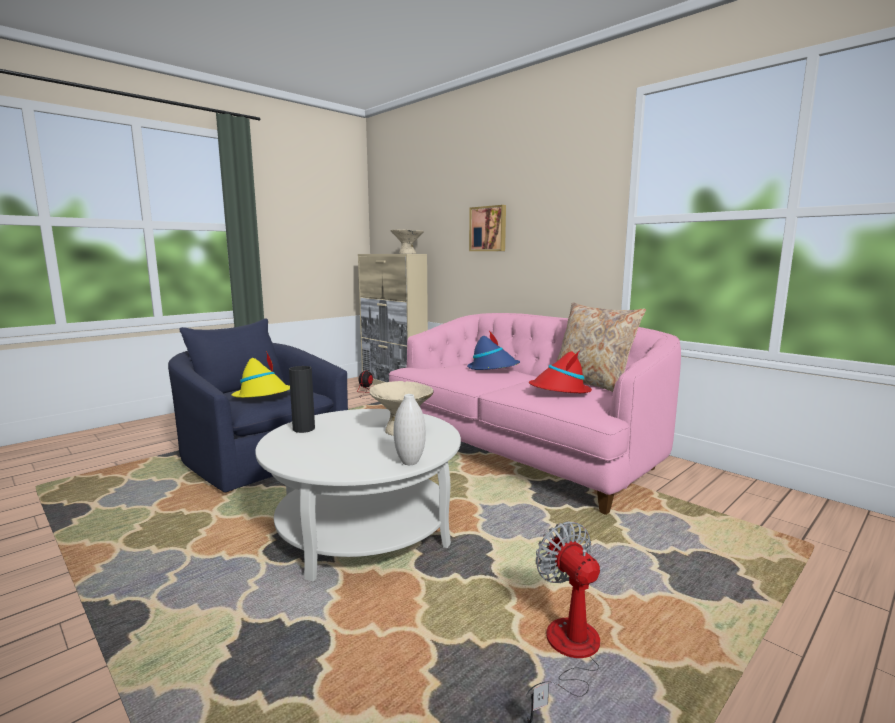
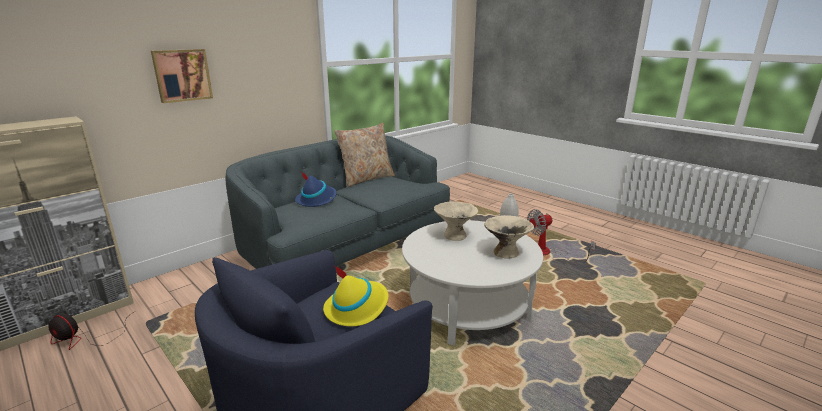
camera: 90 degrees left, 10 degrees up
(304, 429) = (458, 270): black vase -> none
(407, 253) = (58, 121): beige bowl -> beige bowl (506, 253)
(522, 452) = (347, 247): pink sofa -> grey sofa
(559, 391) = (394, 185): red hat -> none

